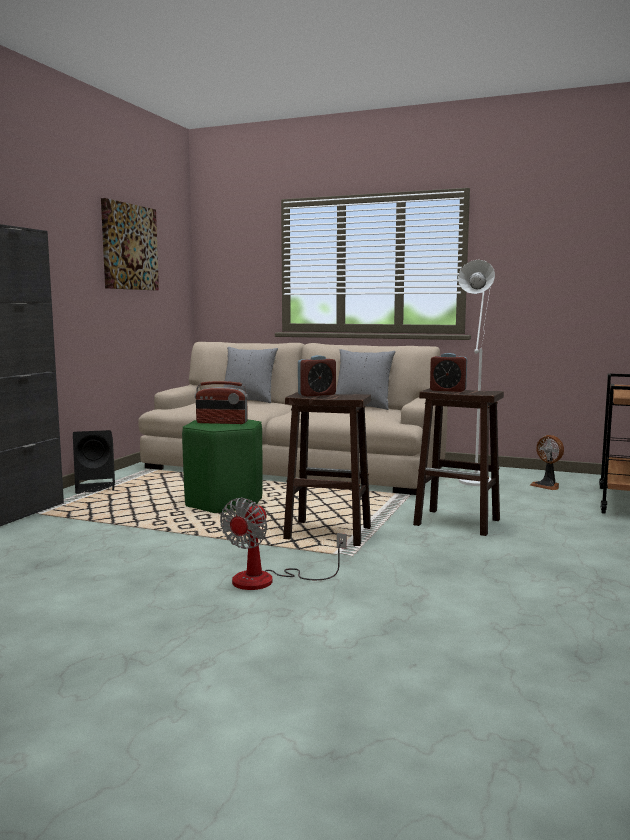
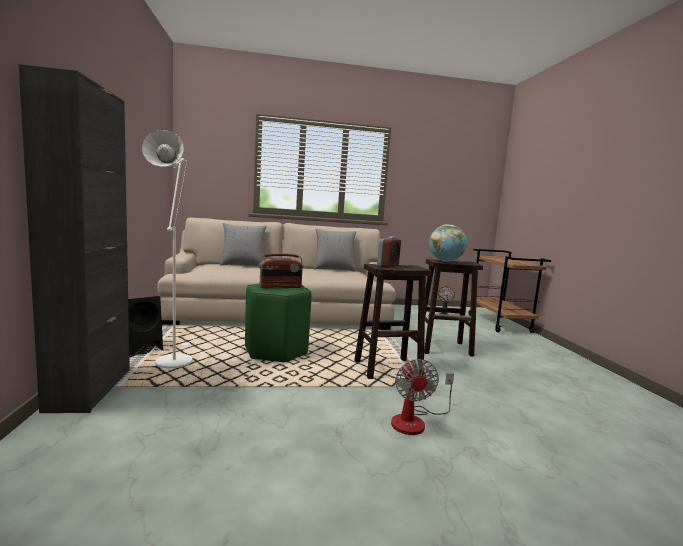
camera: 30 degrees left, 0 degrees up
(129, 247) = (145, 131): picture -> none
(448, 390) = (445, 261): alarm clock -> globe
(475, 480) = (403, 315): white floor lamp -> white floor lamp (174, 359)

